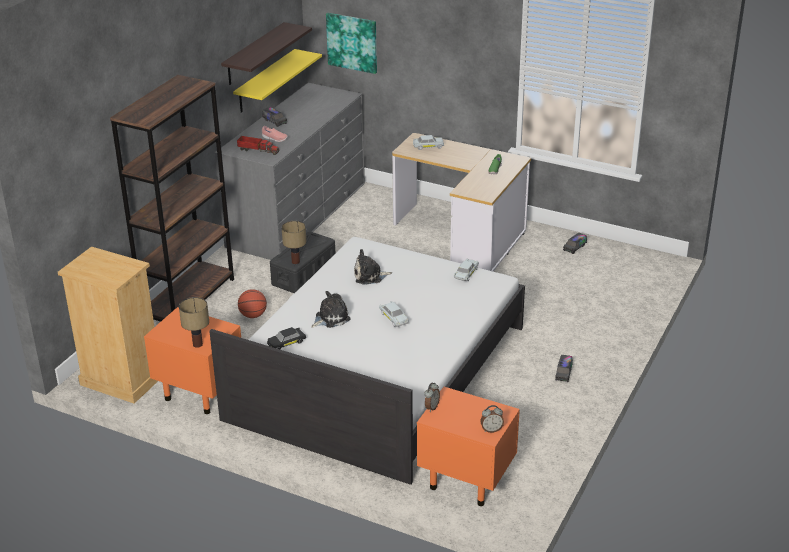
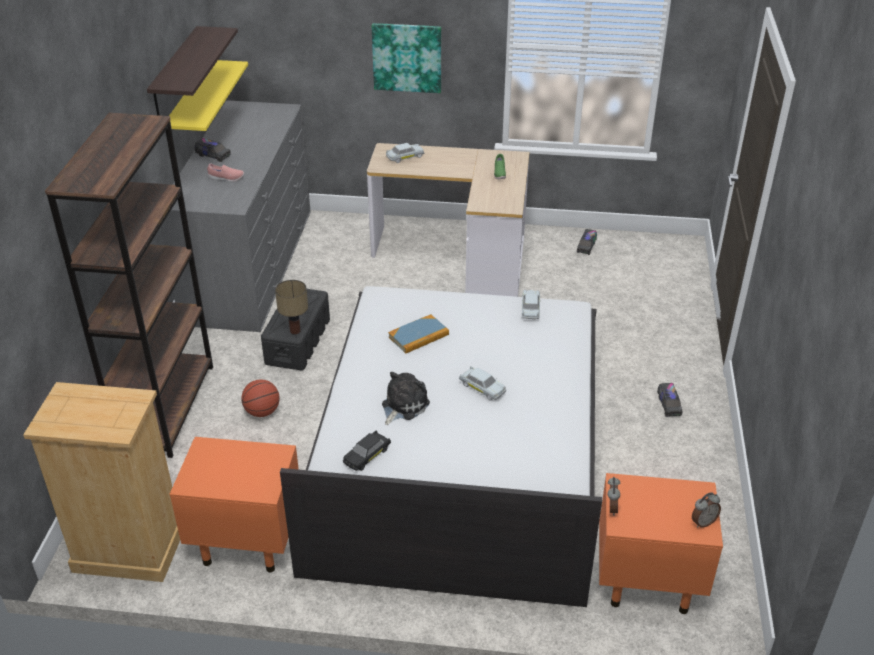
camera: 20 degrees left, 5 degrees up
(197, 344) = (252, 488): table lamp -> none
(257, 150) = (212, 197): toy truck -> none
(352, 42) = (282, 42): picture -> picture (407, 57)
(370, 276) = (418, 336): plush toy -> book

